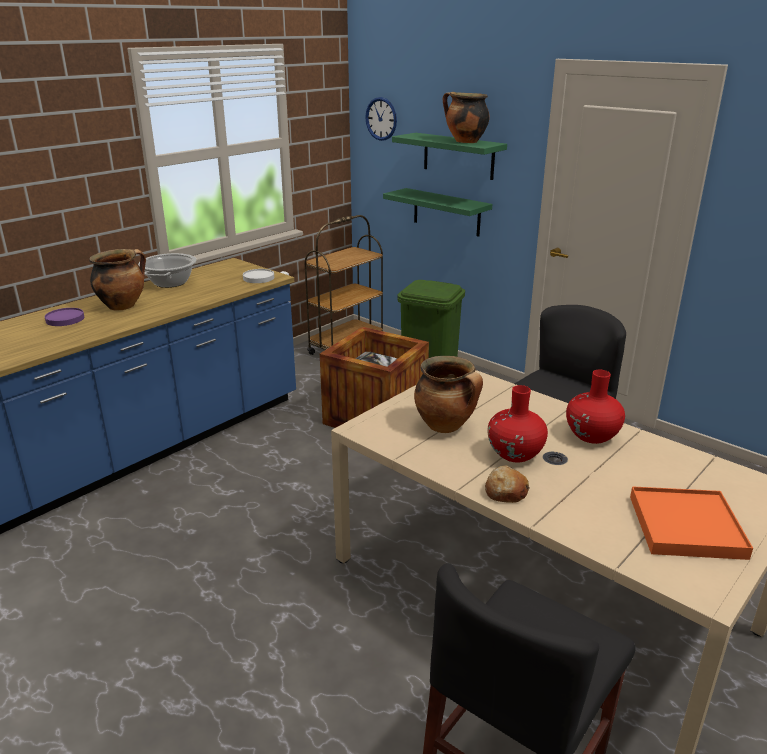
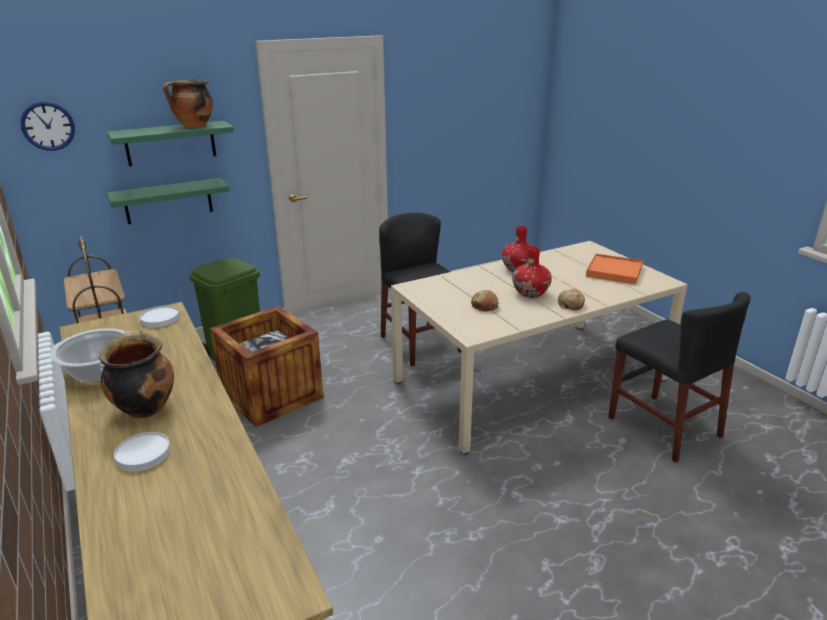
camera: 70 degrees left, 0 degrees up
(65, 319) = (143, 454): purple plate -> white plate
(446, 426) = (485, 306): cooking pot -> bread

